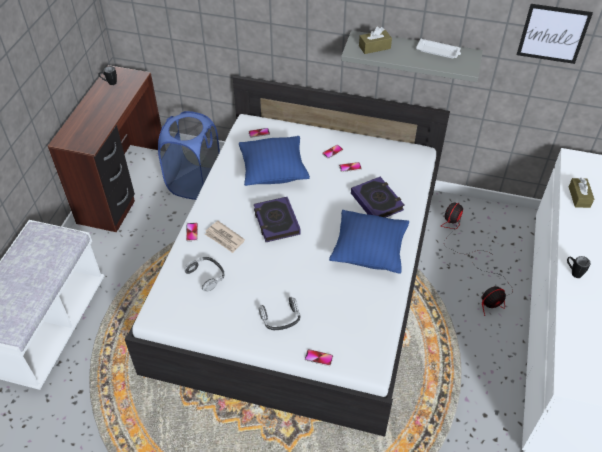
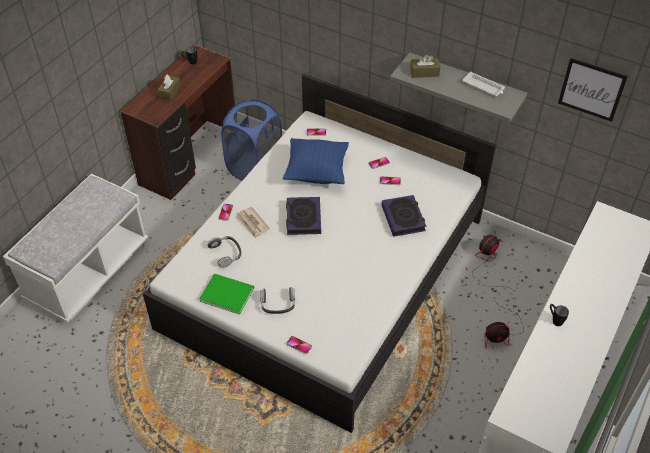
camera: 15 degrees right, 0 degrees up
(221, 319) = (226, 293): none -> green book
(368, 252) = (378, 263): blue pillow -> none
(579, 197) = (593, 251): brown tissue box -> brown tissue box (169, 92)

